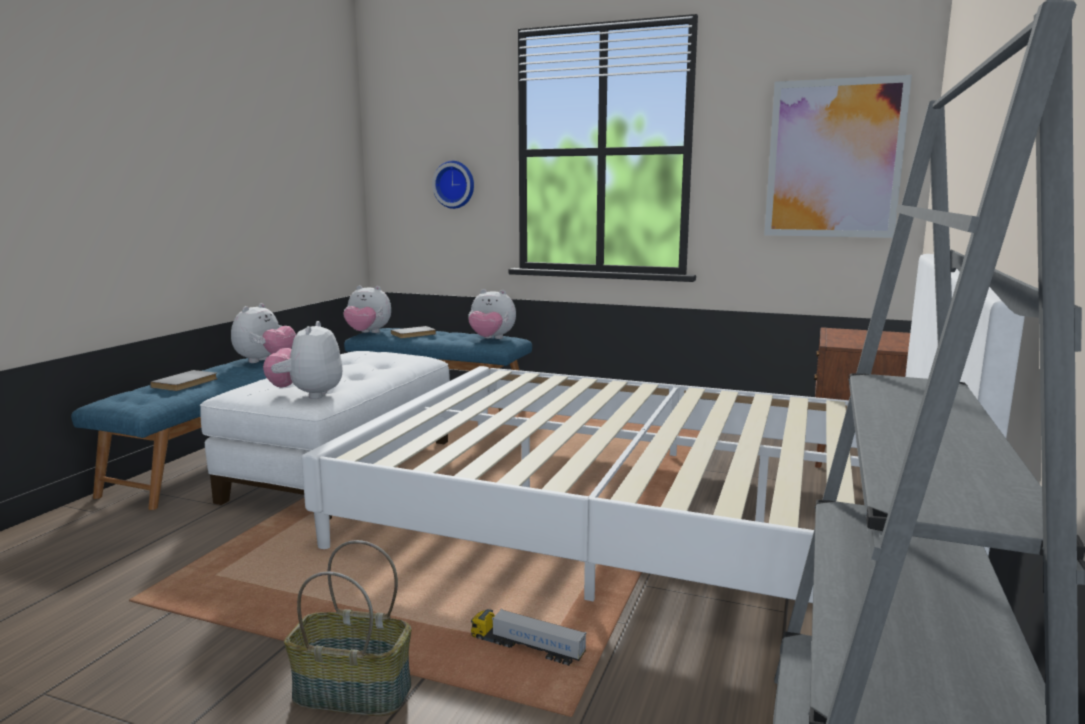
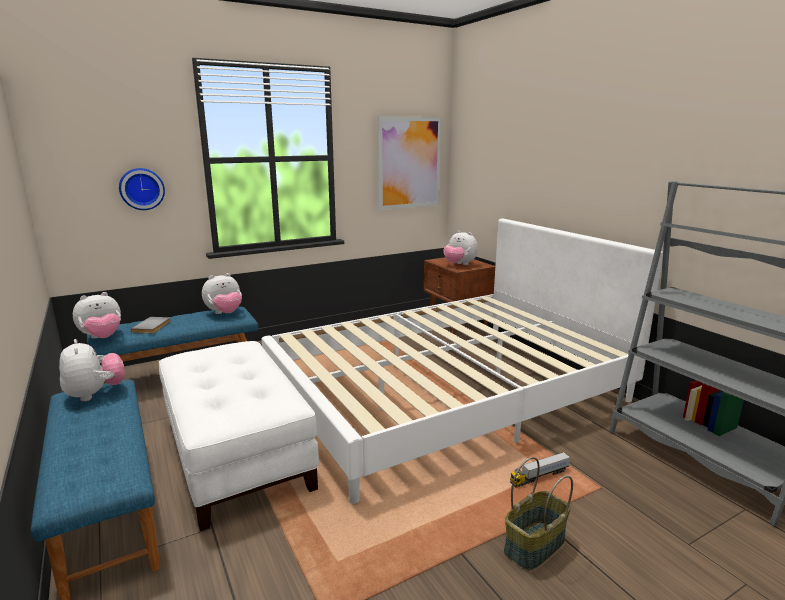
camera: 50 degrees left, 5 degrees up
(187, 383) = (93, 442): grey book -> none
(308, 395) = (272, 401): plush toy -> plush toy (459, 264)

